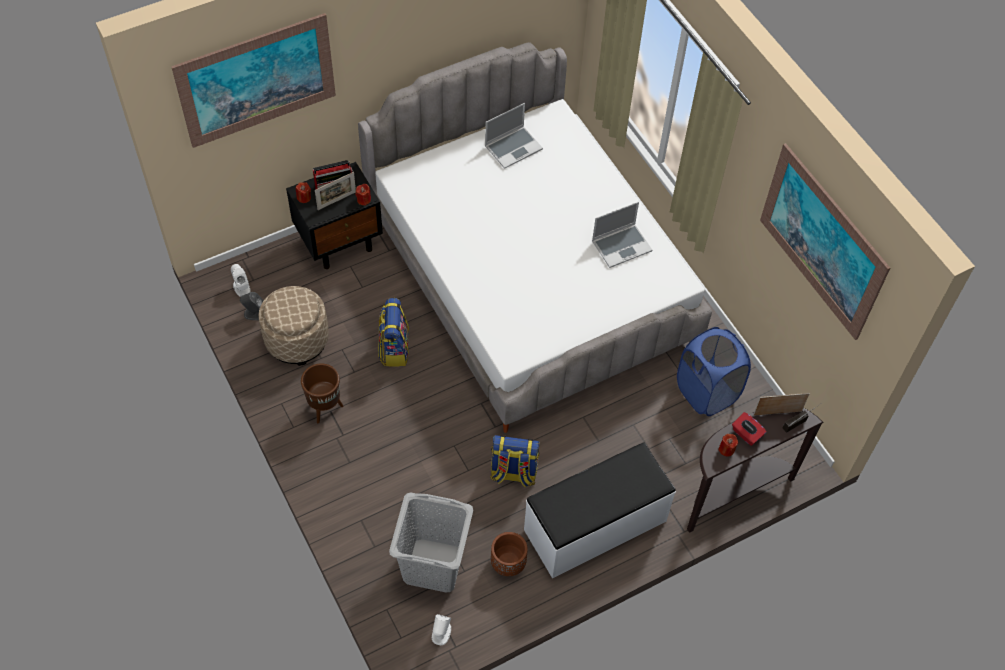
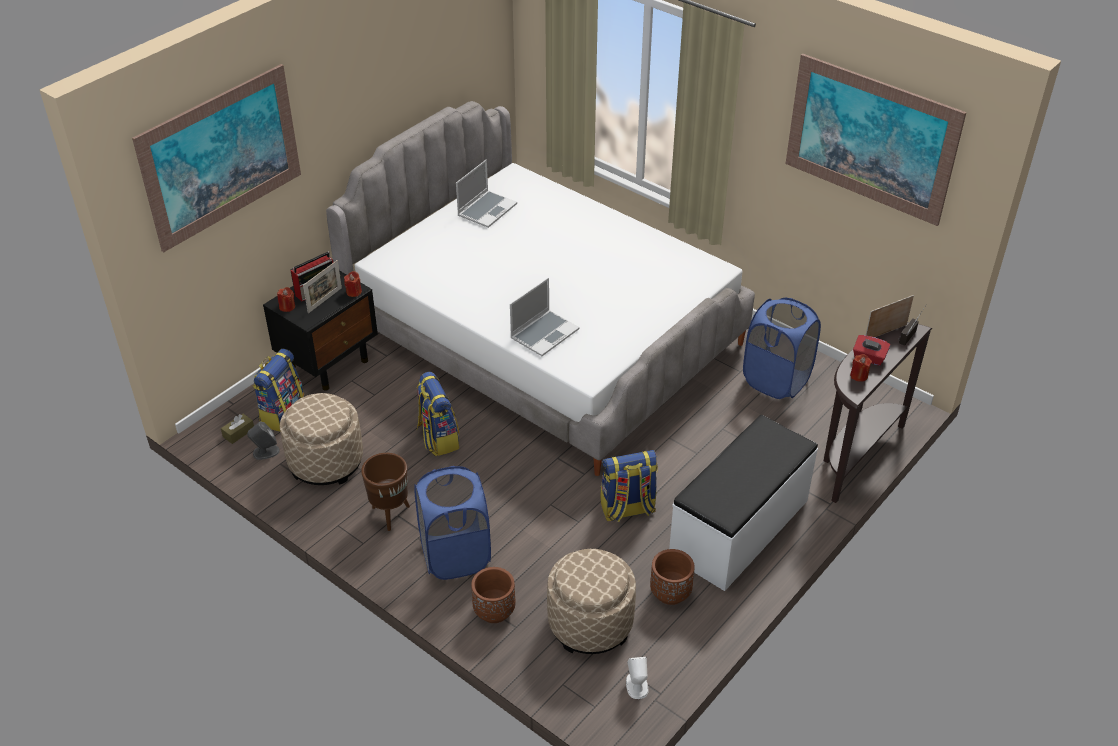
camera: 20 degrees left, 15 degrees down
(241, 287) = (238, 433): white speaker -> brown tissue box
(282, 280) = (282, 414): none -> backpack
(358, 465) = (455, 555): none -> blue laundry basket
(364, 526) = (494, 611): none -> brown planter
(432, 565) = (590, 623): grey laundry basket -> beige ottoman
(622, 245) = (641, 257): laptop -> laptop (544, 333)

